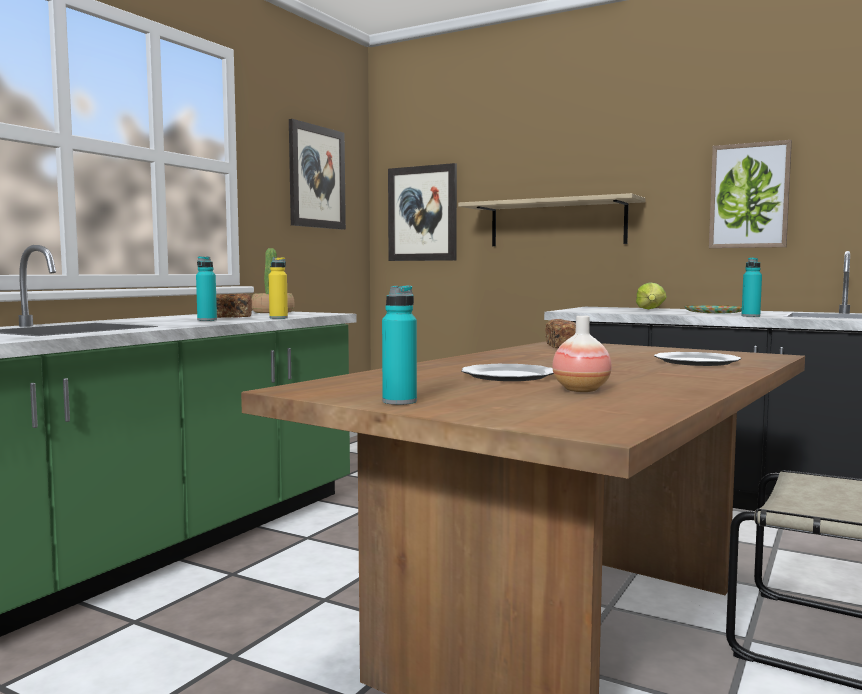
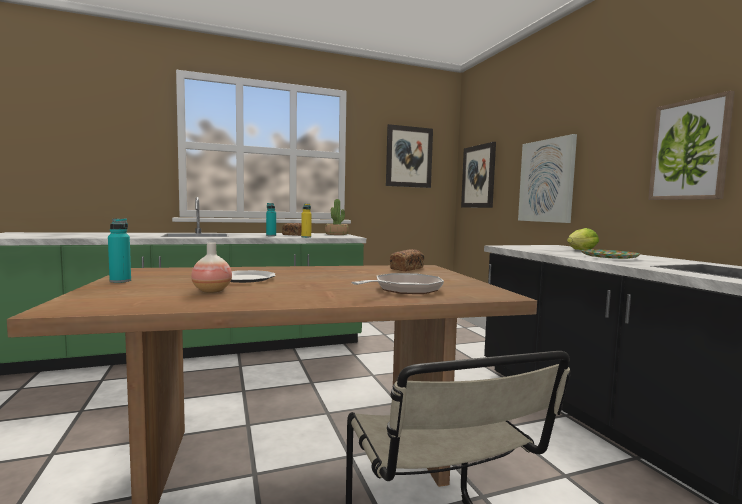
camera: 40 degrees right, 0 degrees up
(557, 223) = (546, 181): shelf -> picture
(695, 362) = (404, 289): plate -> frying pan
(750, 316) = (613, 262): turquoise bottle -> none

